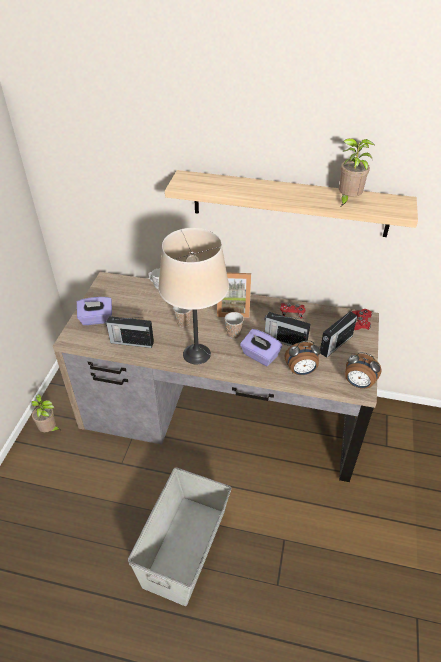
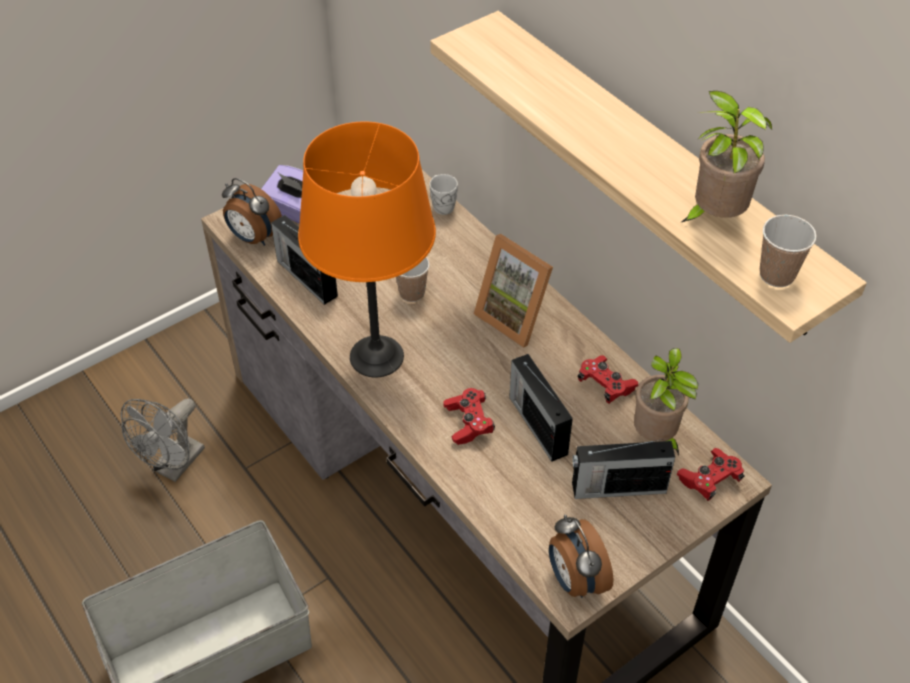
camera: 40 degrees right, 5 degrees up
(50, 430) = (200, 352): potted plant -> potted plant (656, 438)
(87, 485) = (174, 466): none -> grey fan
(196, 354) = (376, 357): beige table lamp -> orange table lamp
(233, 334) = (468, 360): cup -> cup (776, 275)
(260, 355) = (468, 422): purple tissue box -> red game controller
(301, 371) = (504, 493): alarm clock -> alarm clock (253, 238)

